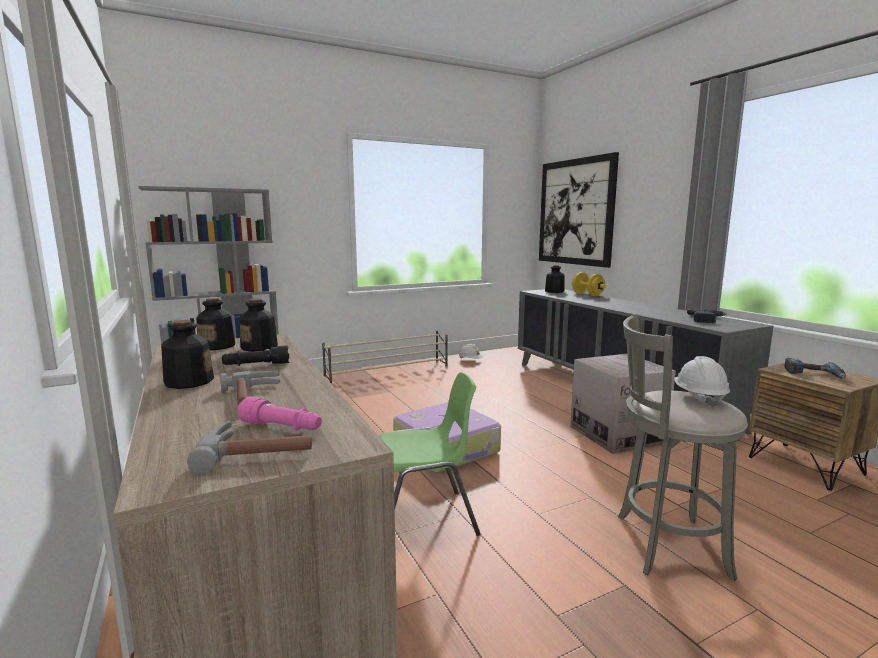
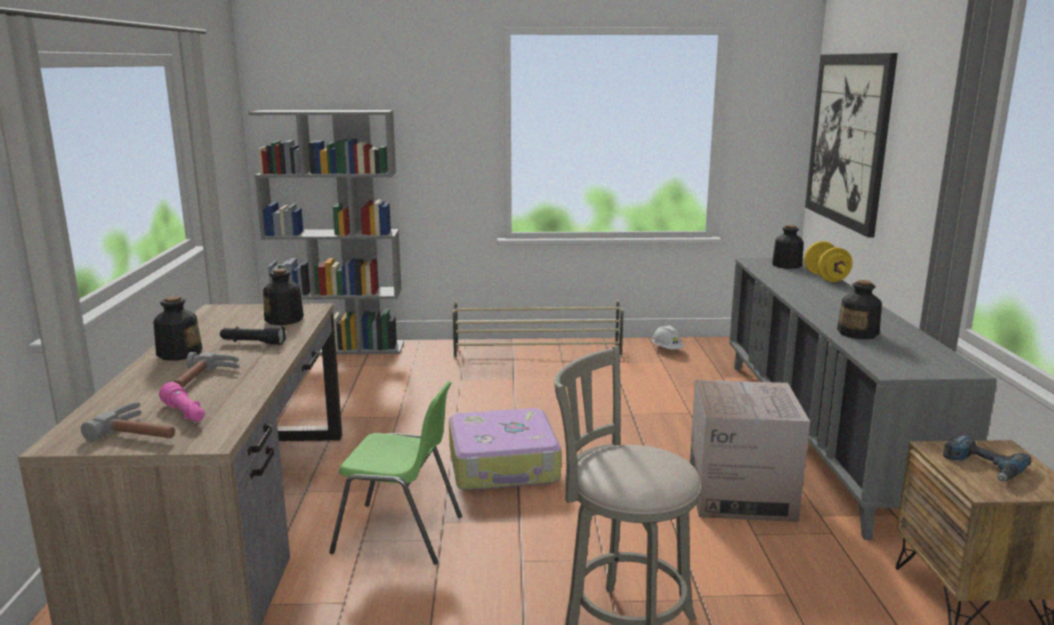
camera: 25 degrees right, 5 degrees up
(217, 346) = (252, 312): bottle -> bottle (858, 333)
(699, 397) = (662, 463): white hard hat -> none
(707, 319) = (908, 351): power drill -> none

